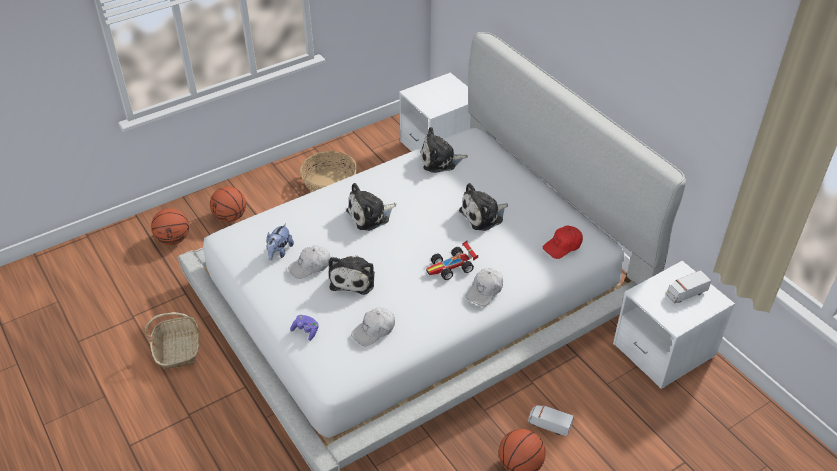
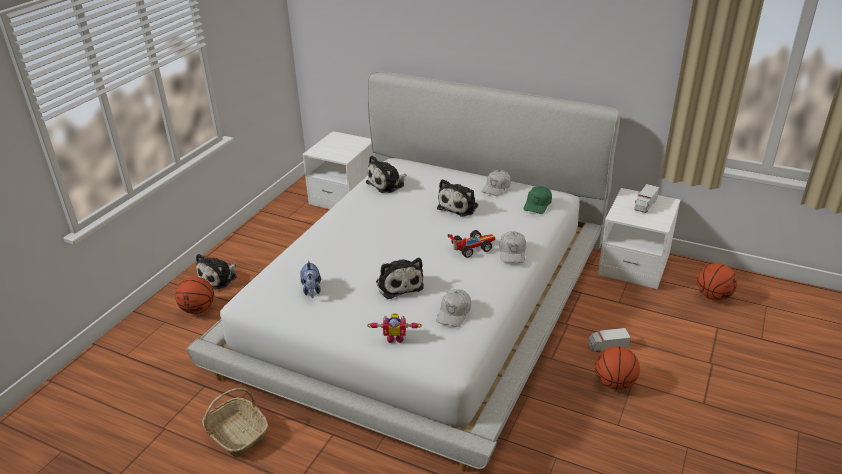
camera: 30 degrees left, 10 degrees down
(173, 239) = (153, 348): basketball -> basketball (713, 296)
(306, 331) = (395, 337): purple game controller -> toy robot
(310, 266) = (351, 290): white cap -> white cap (496, 188)
(330, 184) = (273, 253): basket -> none
(370, 215) = (368, 237): plush toy -> plush toy (219, 278)
(452, 267) = (471, 247): toy car -> toy car turned 150 degrees counterclockwise
(563, 246) = (537, 205): red cap -> green cap

